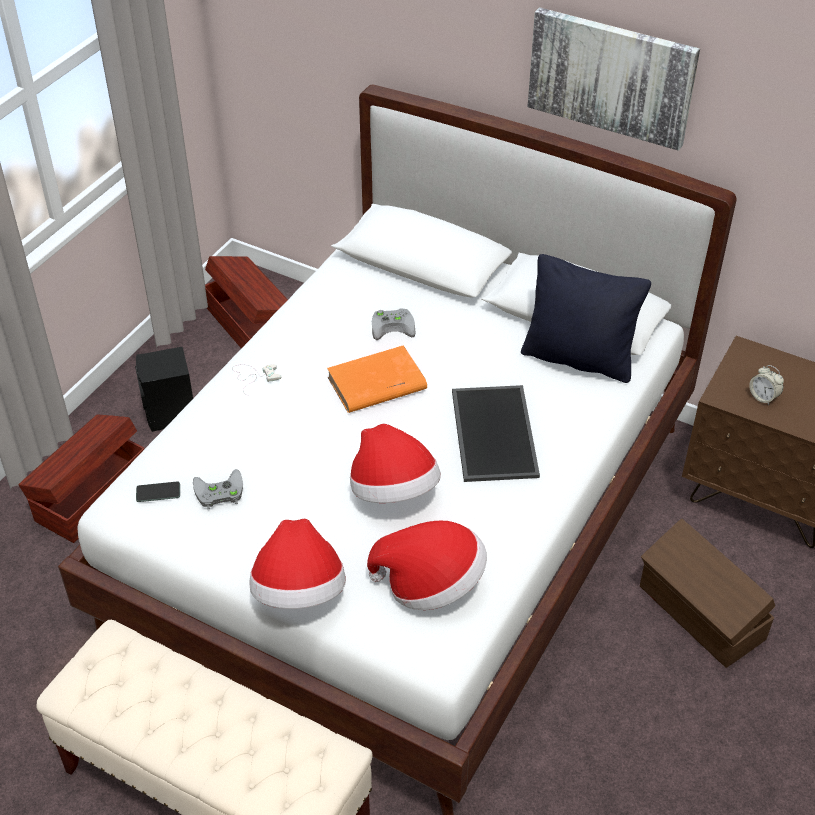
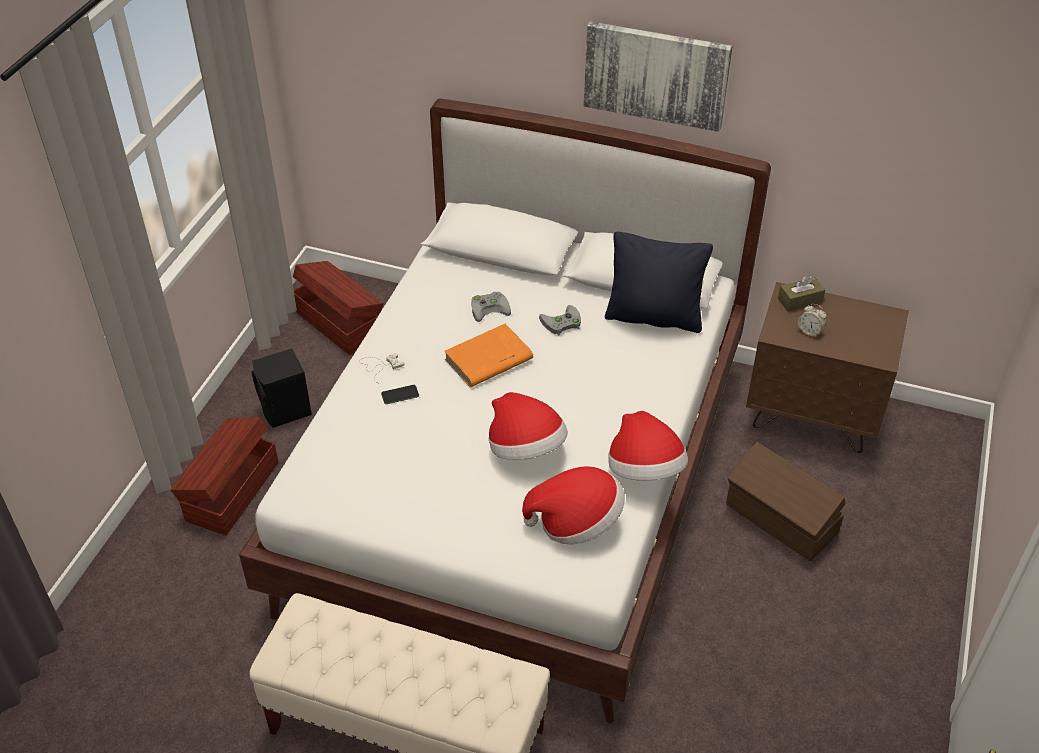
camera: 10 degrees left, 0 degrees up
(158, 492) = (323, 476): phone -> phone (400, 395)
(218, 493) = (375, 470): grey game controller -> grey game controller (561, 323)
(299, 592) = (467, 544): hat -> hat (645, 470)
(492, 432) = (596, 388): tray -> none
(759, 360) = (800, 300): none -> brown tissue box

